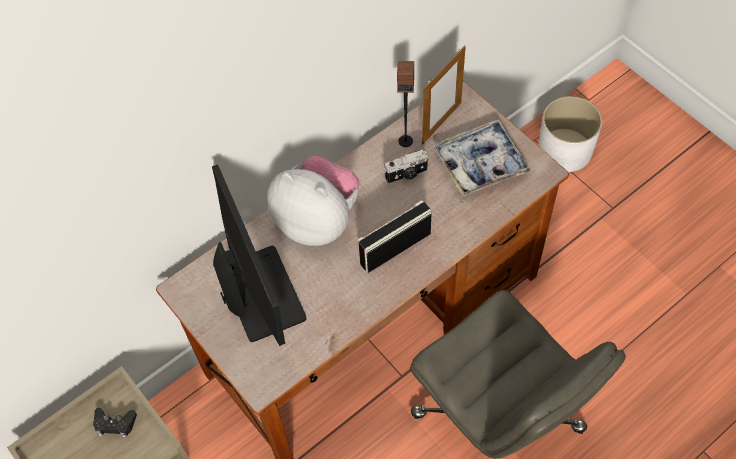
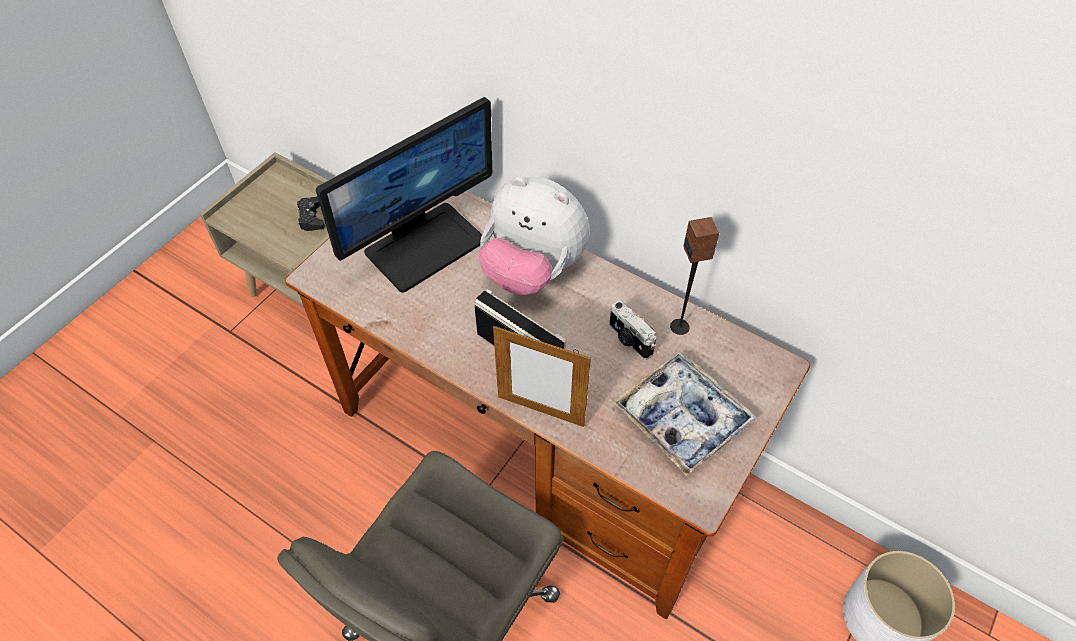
camera: 70 degrees right, 5 degrees down
(318, 220) = (532, 270): plush toy -> plush toy turned 105 degrees clockwise
(441, 123) = (726, 359): picture frame -> picture frame (540, 411)

